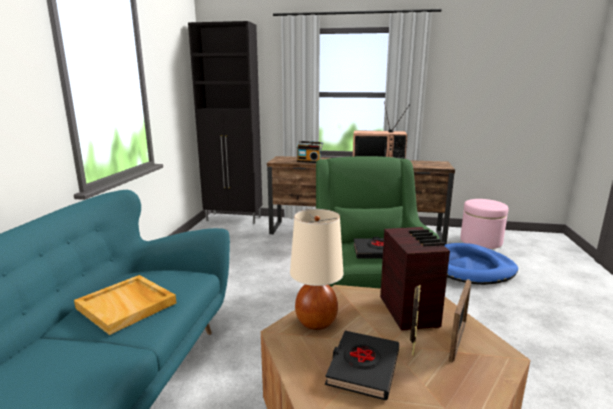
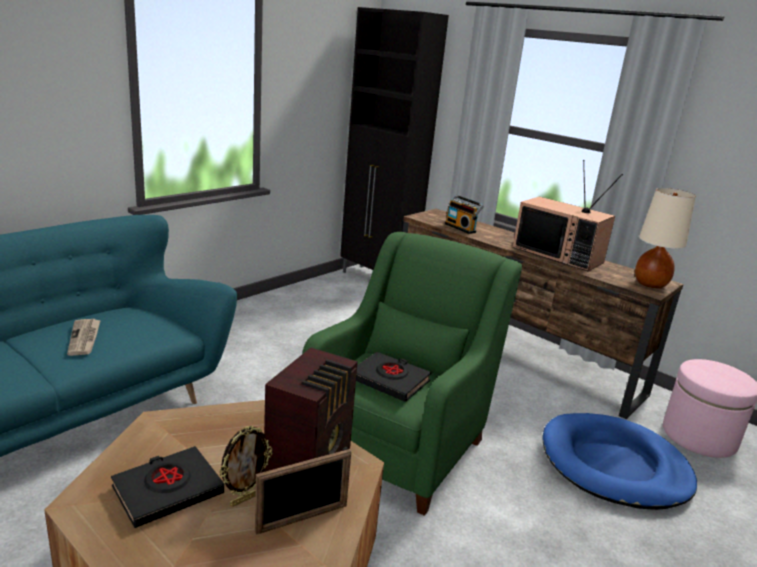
camera: 30 degrees right, 5 degrees up
(127, 305) = (85, 338): beige tray -> newspaper
(317, 322) = (202, 427): beige table lamp -> beige table lamp (651, 284)

